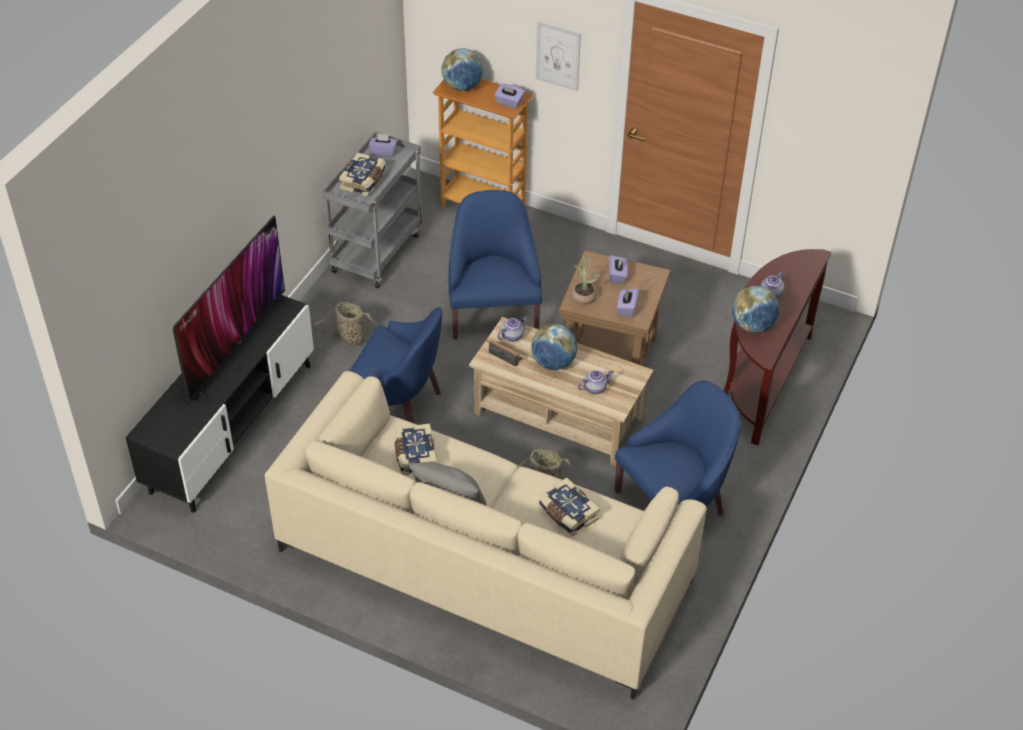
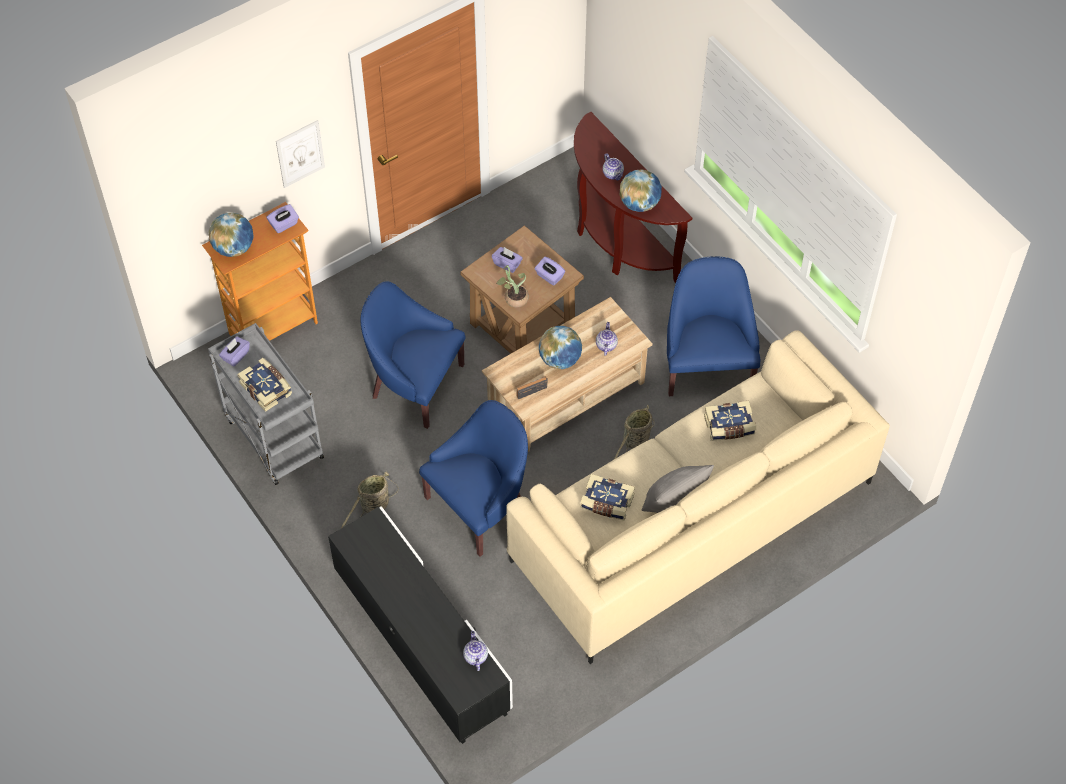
camera: 60 degrees left, 10 degrees up
(235, 347) = (398, 584): television -> none
(512, 336) = (510, 373): teapot -> teapot (475, 656)

